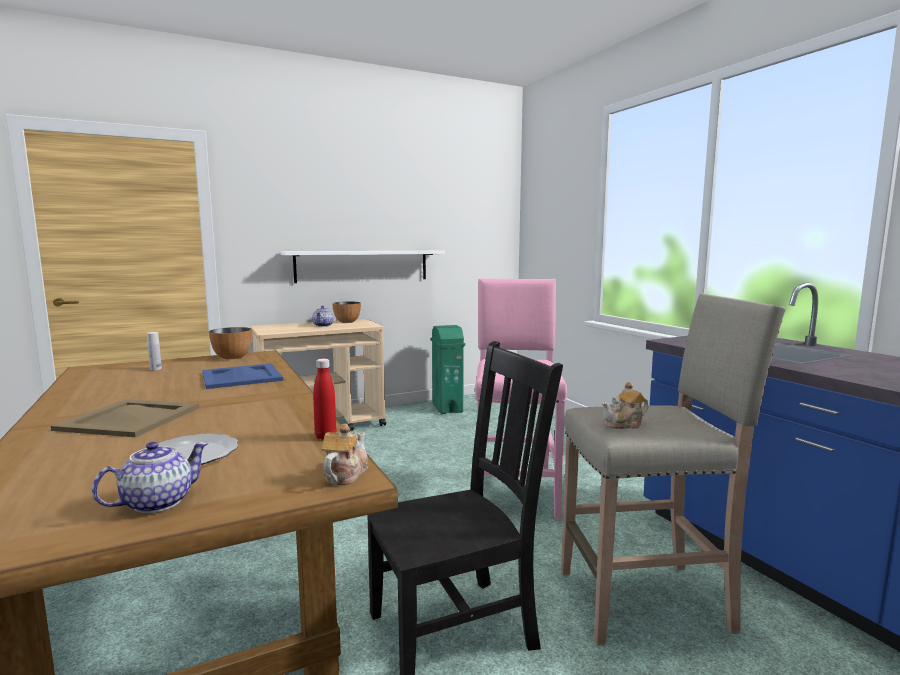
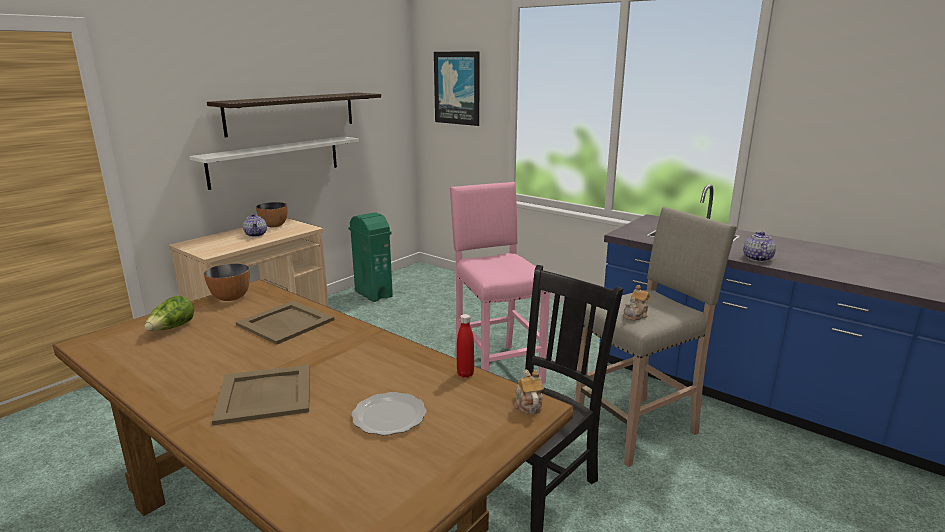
camera: 25 degrees left, 10 degrees up
(156, 369) = (172, 328): white bottle -> lettuce
(156, 502) = (436, 462): teapot -> teapot (757, 258)
(242, 376) = (286, 322): blue tray -> beige tray
(383, 223) = (292, 113): none -> shelf
(554, 206) = (457, 88): none -> picture

